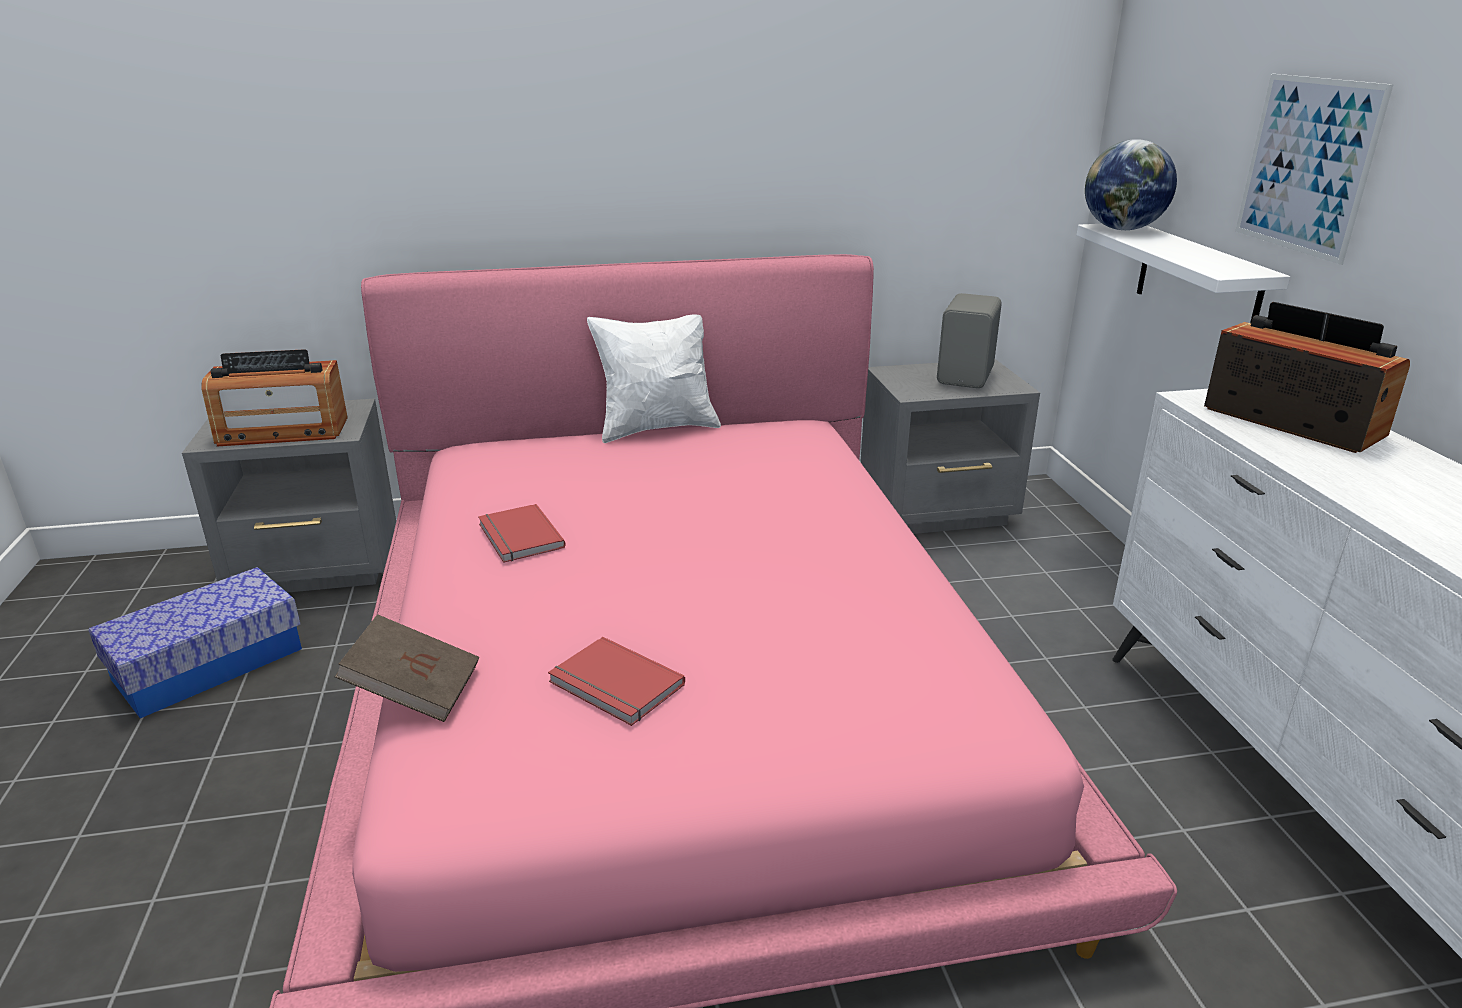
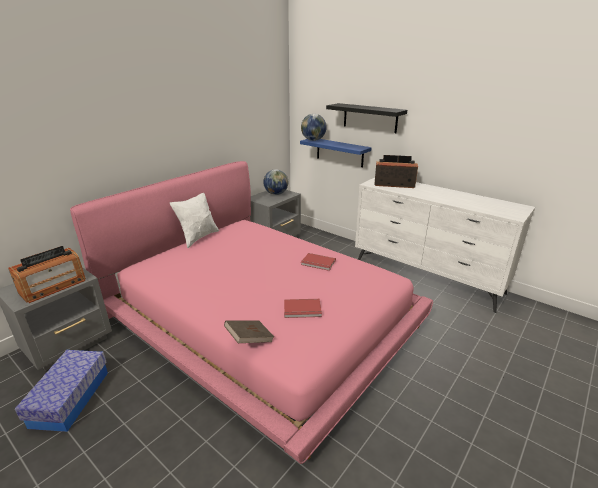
camera: 40 degrees left, 0 degrees up
(518, 537) = (209, 286): red book -> red book (318, 263)
(967, 376) = (276, 194): grey speaker -> globe
(1197, 282) = (339, 152): white shelf -> blue shelf
(1306, 165) = (370, 118): picture -> black shelf

